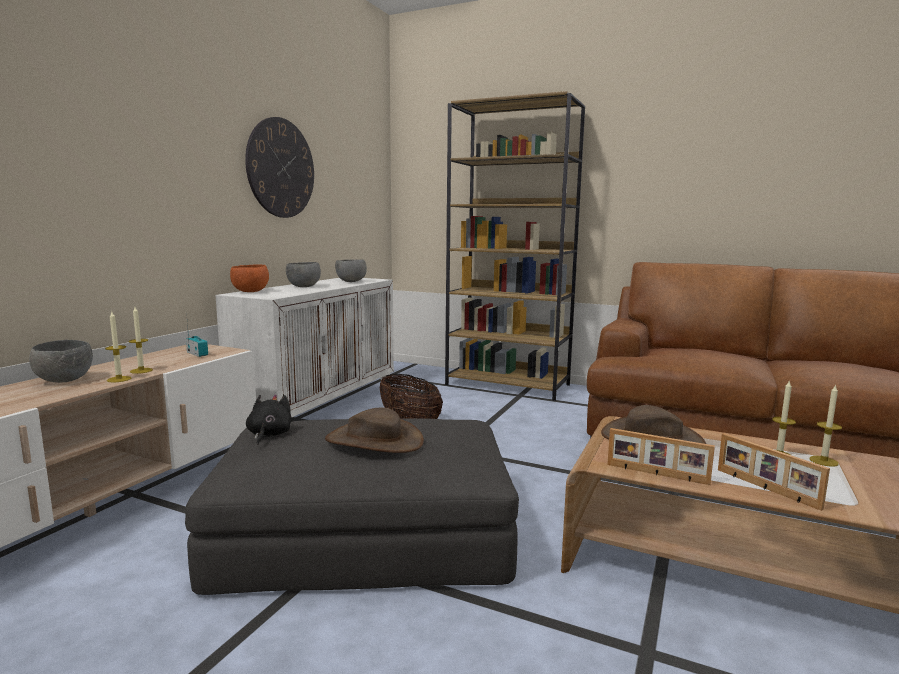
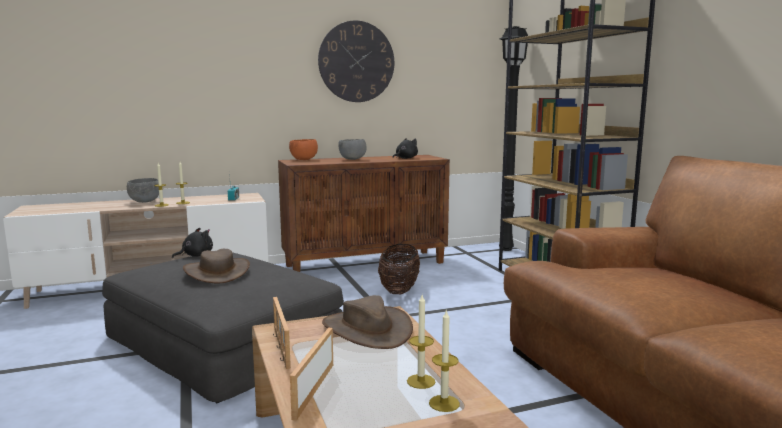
camera: 45 degrees right, 0 degrees up
(319, 409) = (366, 264): white cabinet -> brown cabinet
(350, 281) = (405, 158): grey bowl -> black plush toy
(412, 366) = (507, 249): none -> black floor lamp

